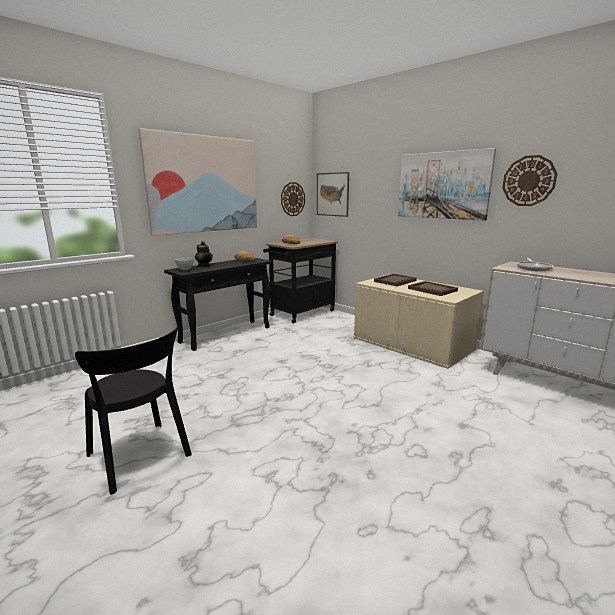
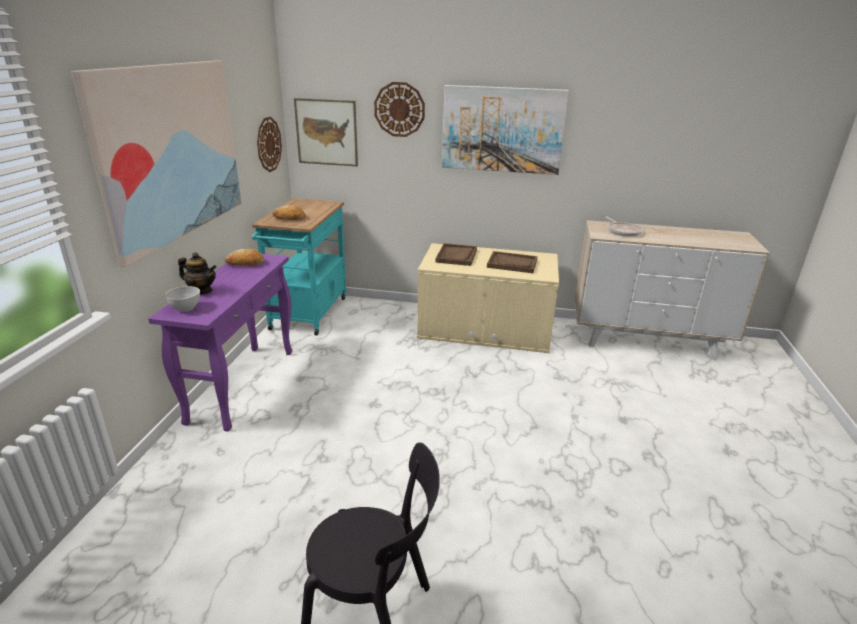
camera: 35 degrees left, 10 degrees up
(226, 334) = (243, 384): black console table -> purple console table
(301, 314) = (308, 315): black cart -> turquoise cart
(529, 181) = (605, 131): wall clock -> wall clock (399, 109)

